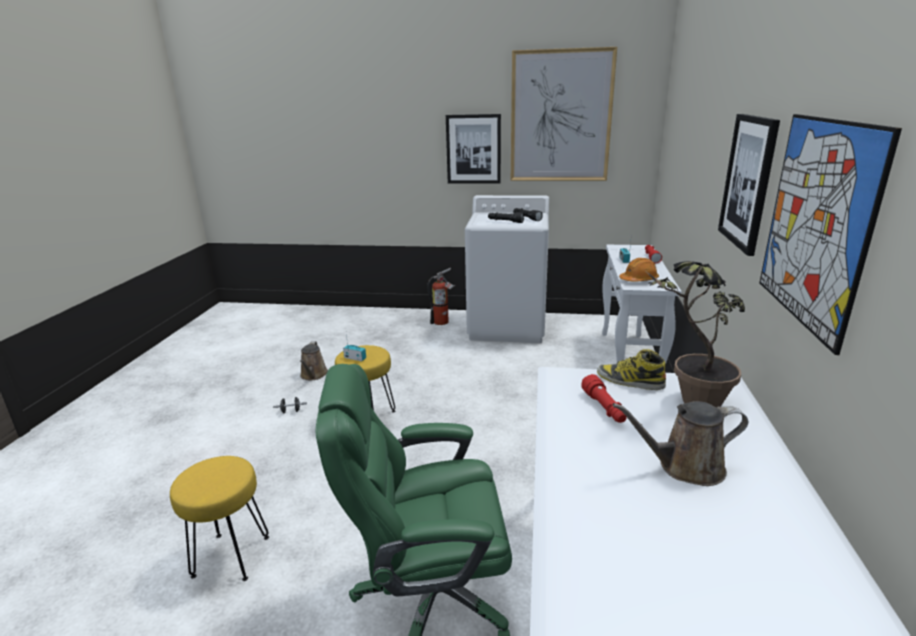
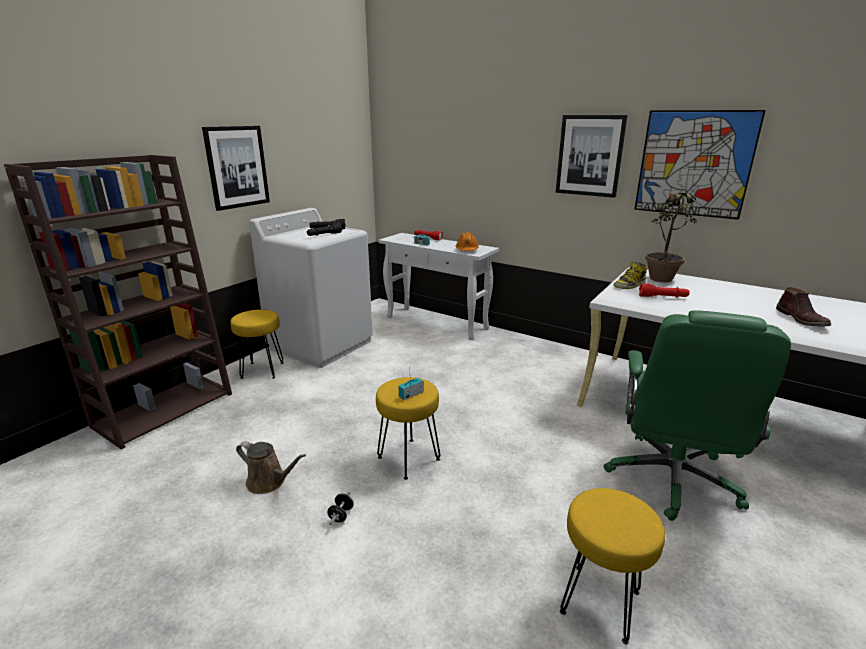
camera: 65 degrees left, 0 degrees up
(369, 315) = (165, 409): none -> brown bookcase
(443, 322) = (262, 370): fire extinguisher -> yellow stool
(560, 117) = (307, 129): picture -> none
(646, 546) = (802, 319): none -> brown boot
(685, 467) = (729, 297): brown watering can -> none

